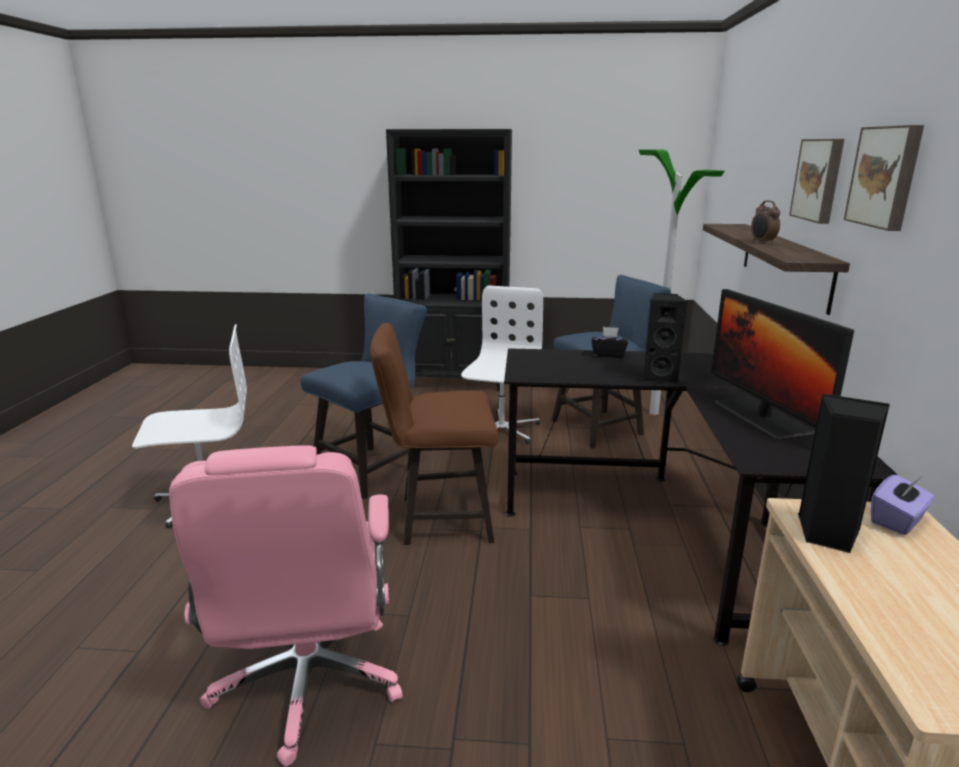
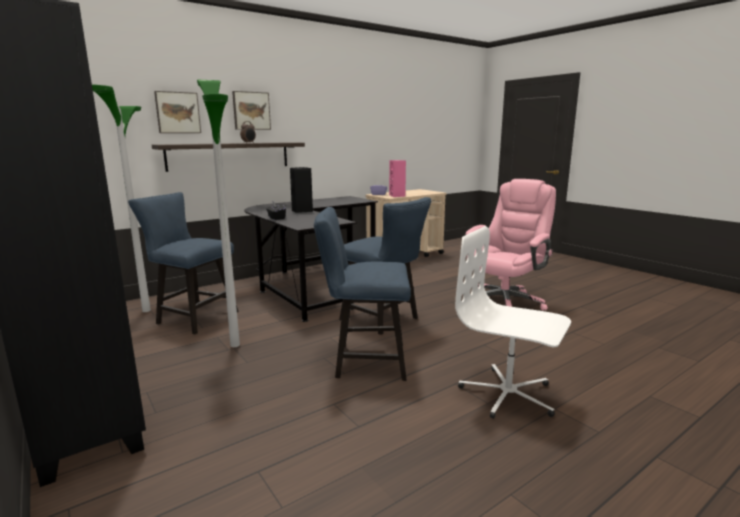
camera: 130 degrees left, 5 degrees down
(437, 519) = (383, 320): brown chair -> blue chair
(500, 430) = (234, 345): white office chair -> floor lamp
(761, 417) = (326, 202): monitor -> none
(827, 533) = (397, 196): black speaker -> pink speaker
(886, 177) = (303, 108): picture -> picture (177, 112)

